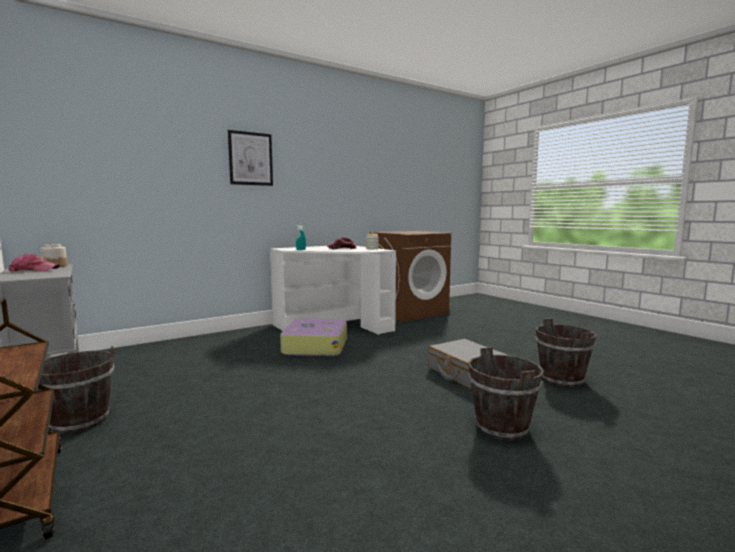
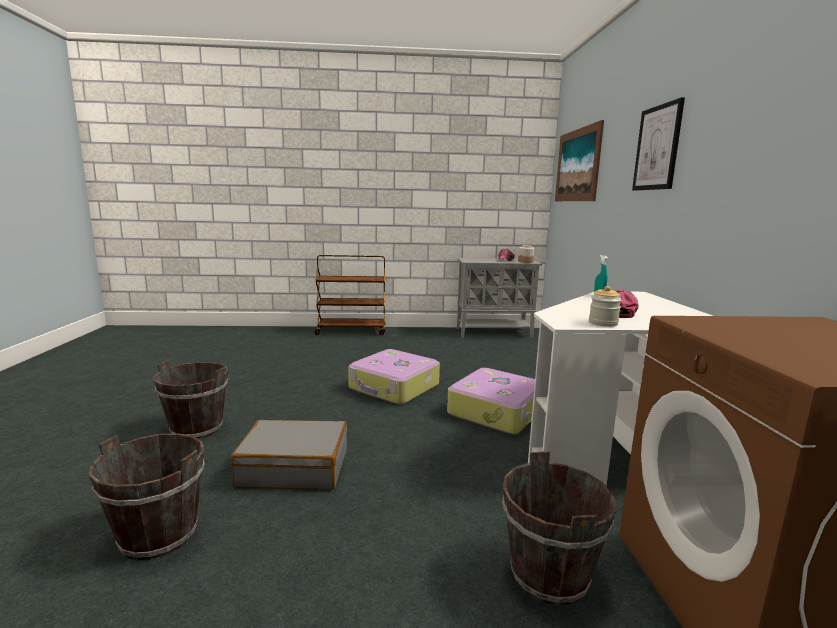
camera: 120 degrees right, 5 degrees up
(80, 421) = (413, 337): brown bucket -> brown bucket (548, 575)
(97, 149) = (577, 165): none -> picture
(305, 382) = (394, 387): none -> suitcase

